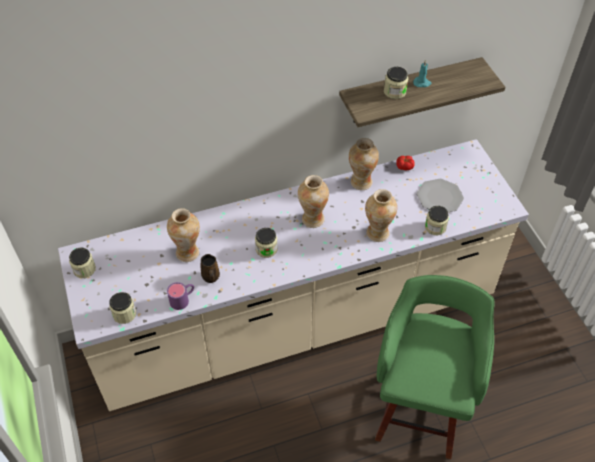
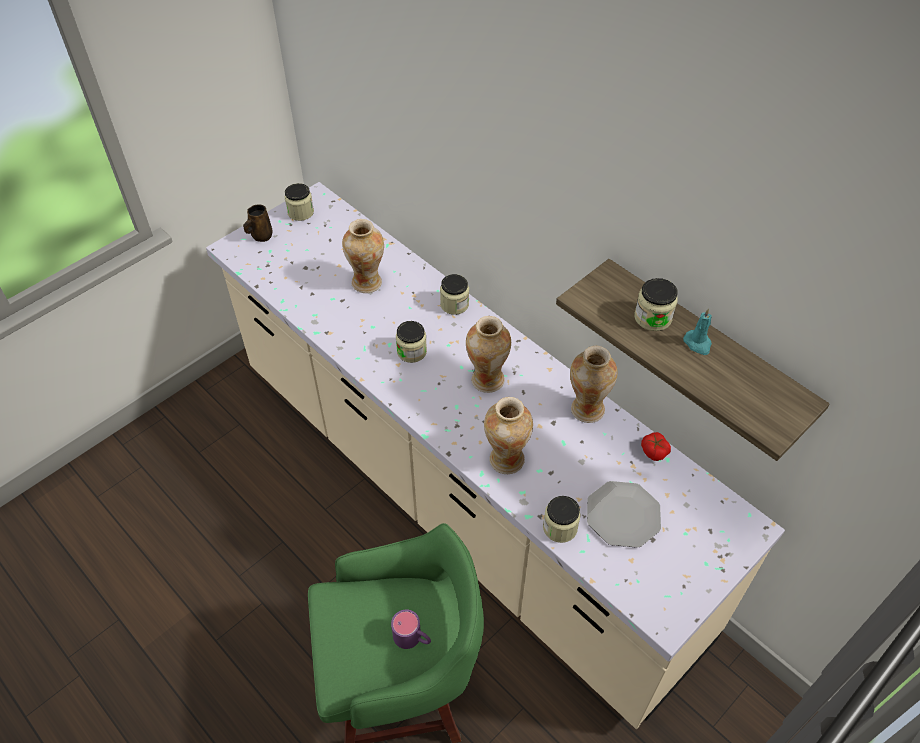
camera: 65 degrees right, 0 degrees up
(124, 314) = (258, 267): jar -> jar (454, 304)
(183, 299) = (299, 305): purple mug -> purple mug (412, 638)
(211, 277) = (342, 317): brown mug -> brown mug (261, 236)

